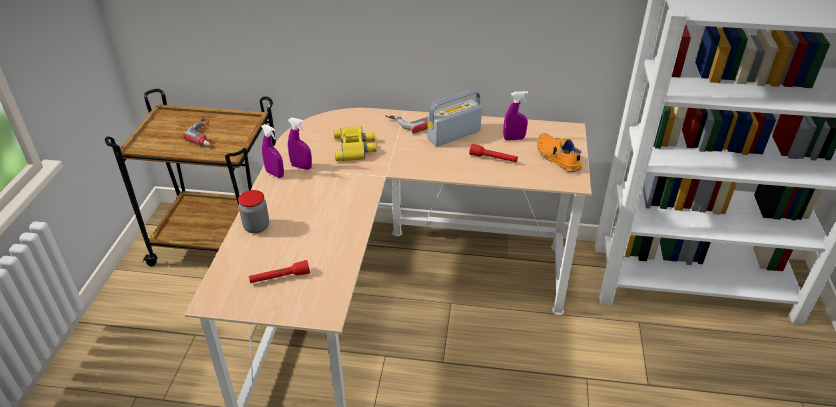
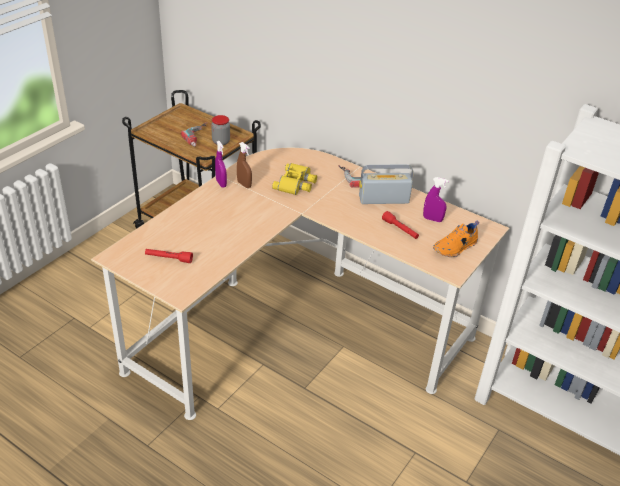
camera: 25 degrees right, 0 degrees up
(256, 227) = (179, 217): jar -> jar (221, 142)
(301, 167) = (244, 184): purple spray bottle -> brown spray bottle
(556, 158) = (455, 248): orange shoe -> orange shoe turned 120 degrees counterclockwise

